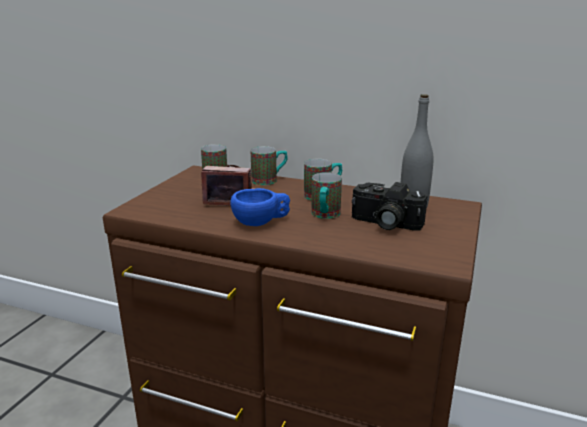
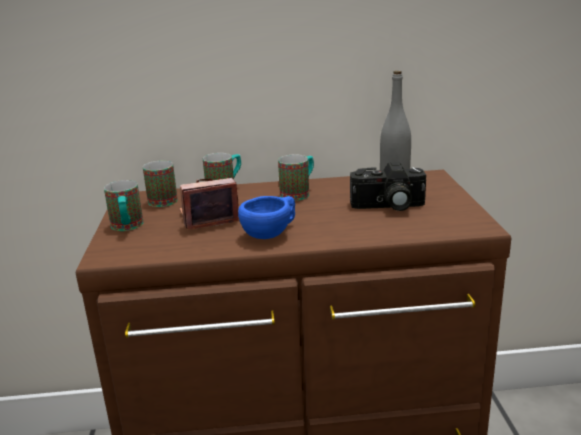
camera: 25 degrees left, 0 degrees up
(324, 216) = (325, 212): mug -> mug (127, 227)

